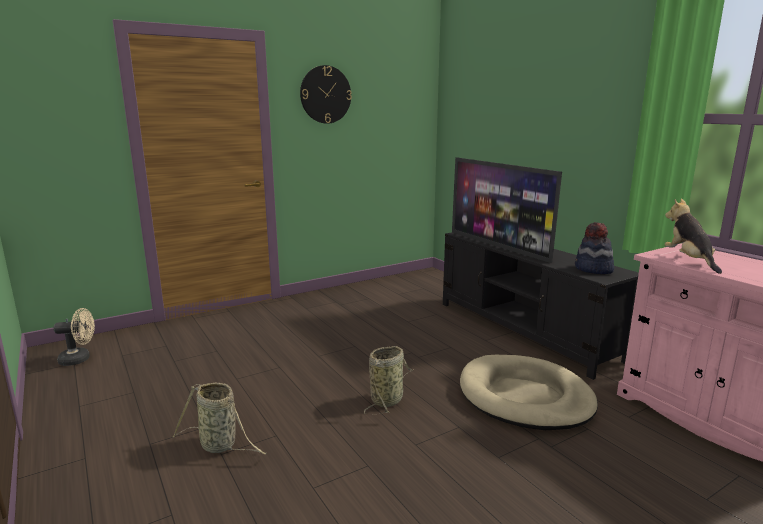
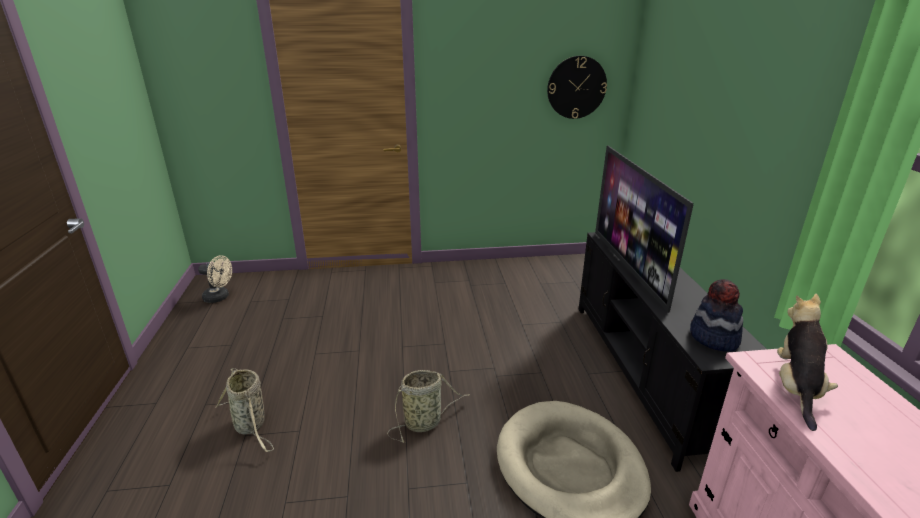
camera: 25 degrees right, 10 degrees up
(325, 94) = (482, 51): wall clock -> wall clock (576, 87)

